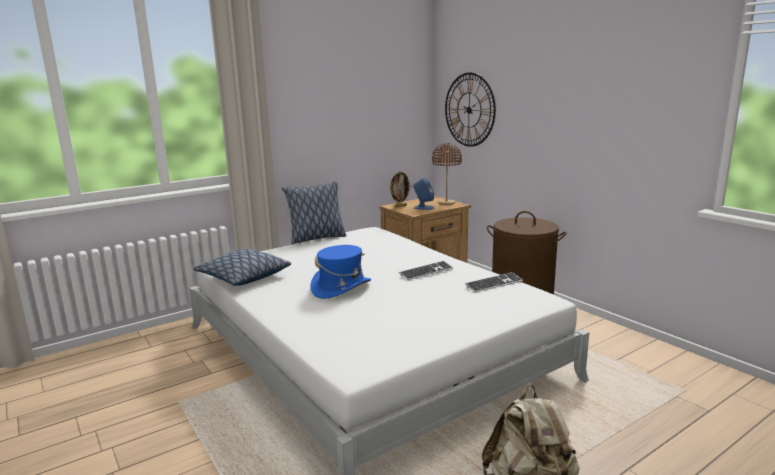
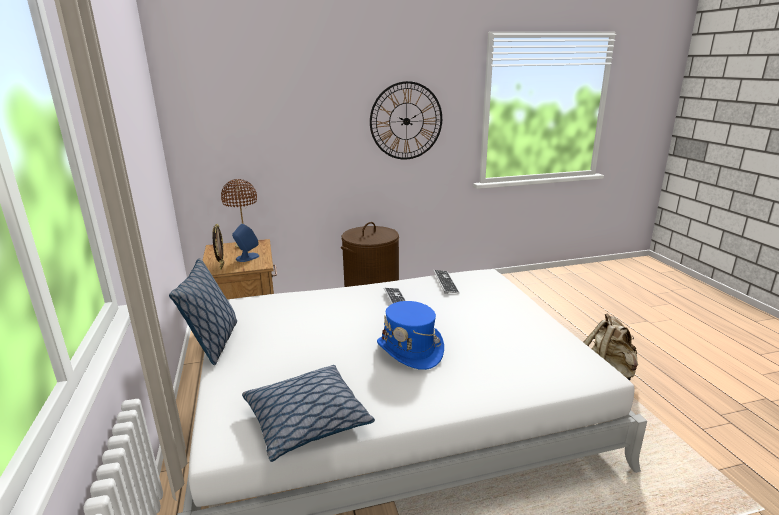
camera: 70 degrees left, 5 degrees up
(469, 110) = (230, 138): wall clock -> wall clock (406, 121)

